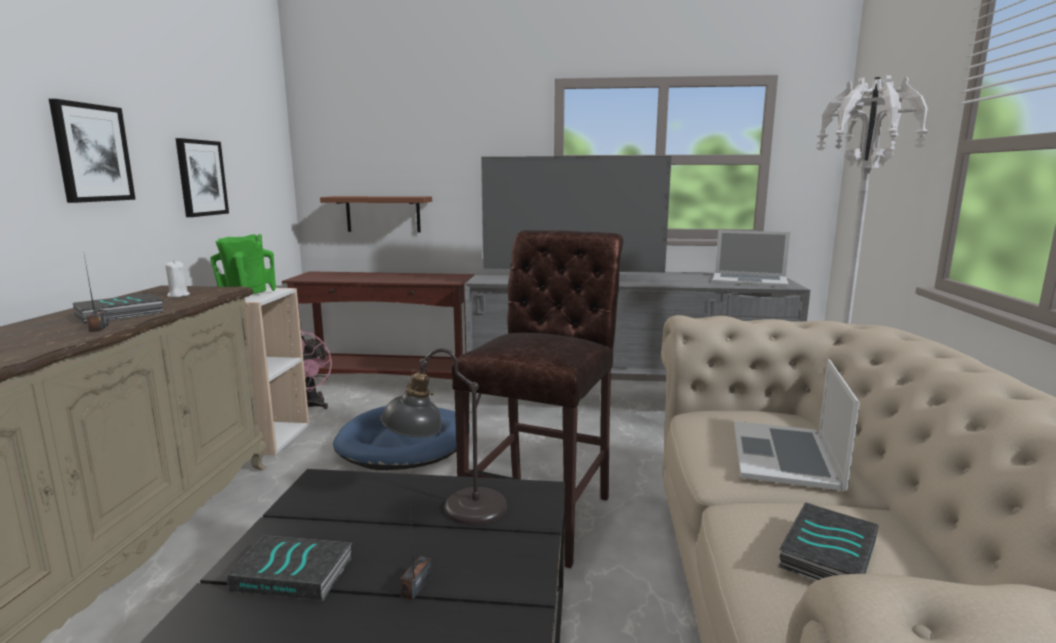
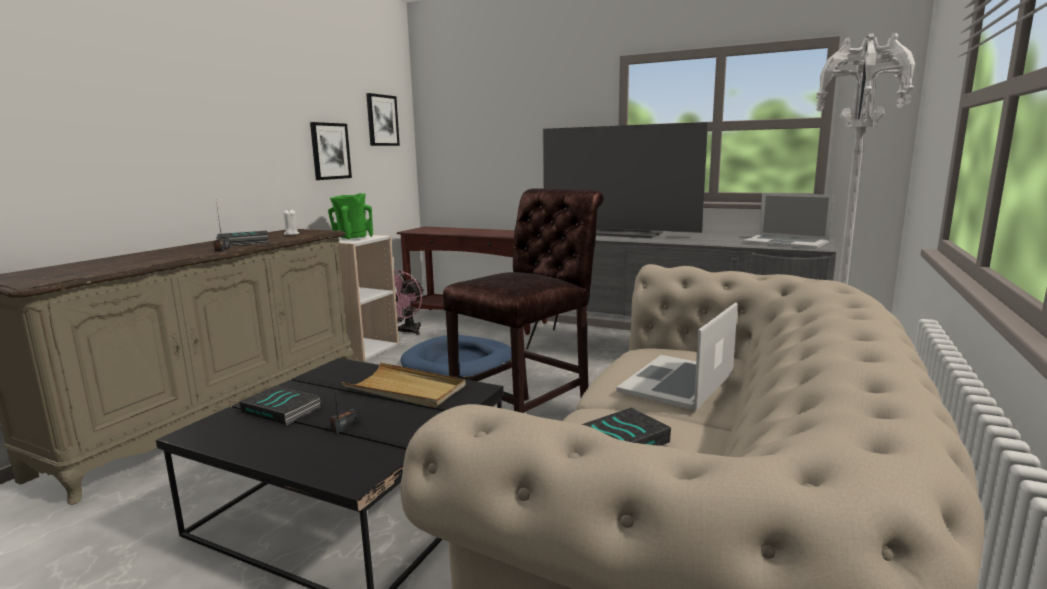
camera: 20 degrees right, 0 degrees up
(92, 153) = (245, 134): picture -> picture (382, 120)
(383, 214) = (479, 179): brown shelf -> none
(447, 507) = (405, 389): grey table lamp -> beige tray

